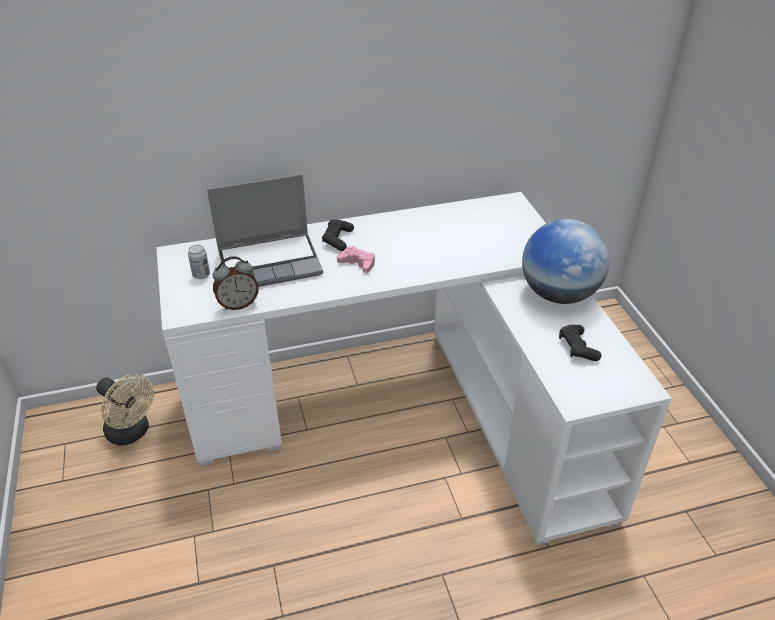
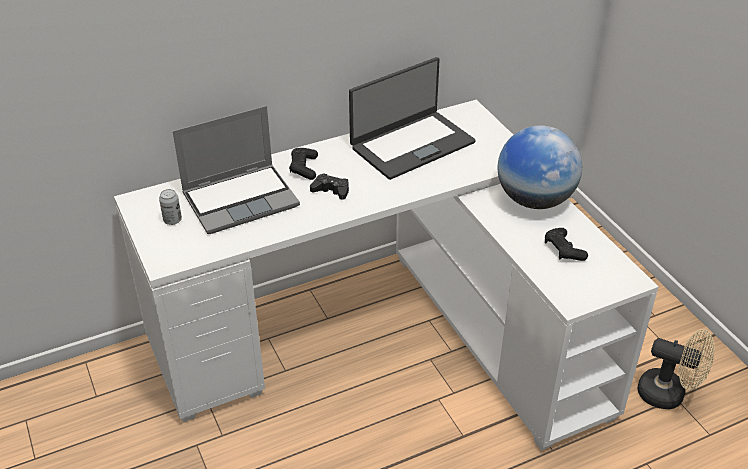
camera: 10 degrees left, 0 degrees up
(132, 432) = (98, 399): beige fan -> beige fan (669, 394)
(238, 304) = (221, 246): alarm clock -> none
(357, 263) = (331, 190): pink game controller -> black game controller
(447, 227) = (411, 144): none -> laptop

